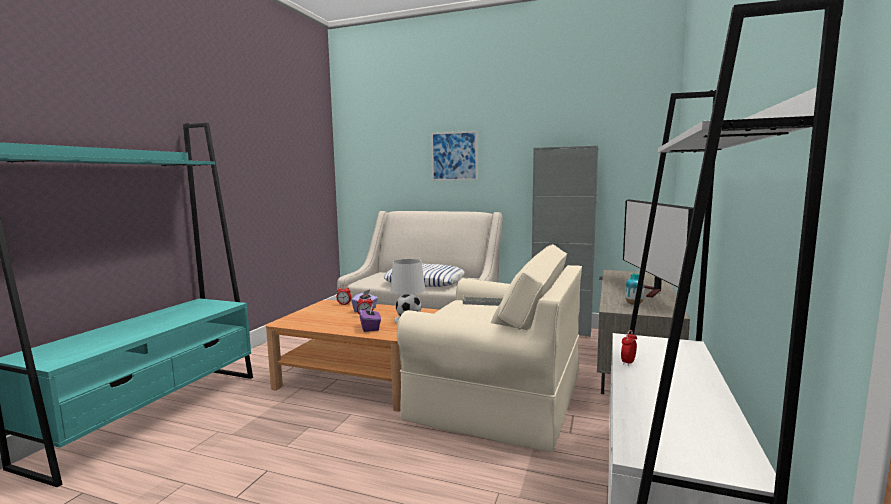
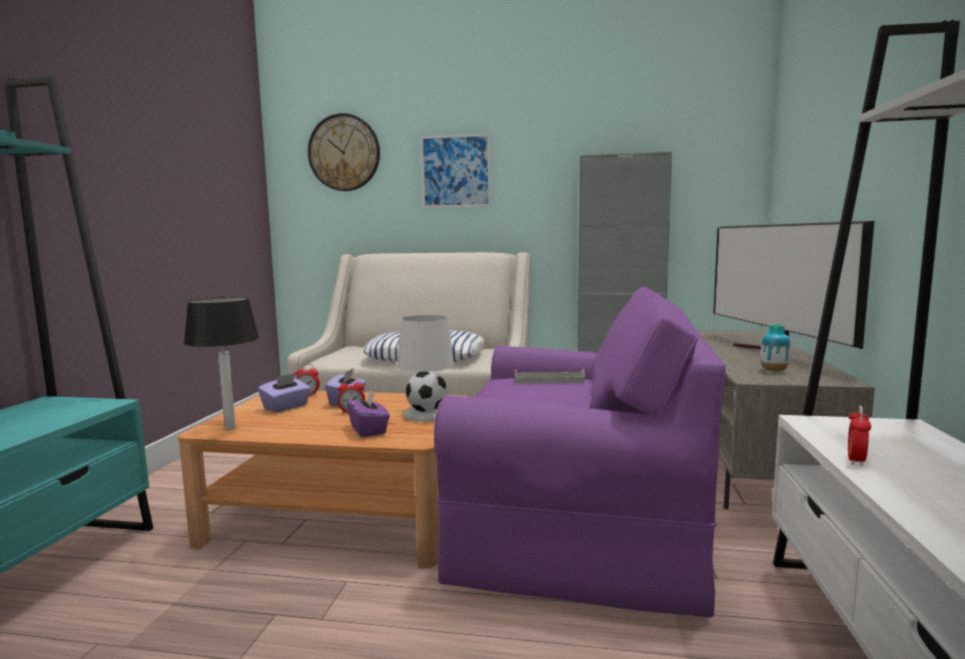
camera: 10 degrees left, 0 degrees up
(294, 322) = (230, 428): none -> table lamp
(329, 311) = (286, 407): none -> purple tissue box
(382, 143) = (344, 153): none -> wall clock
(498, 396) = (577, 527): beige armchair -> purple armchair

